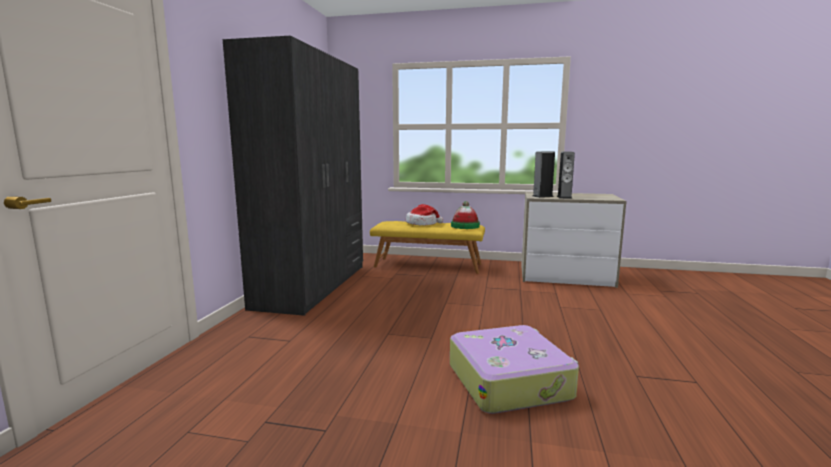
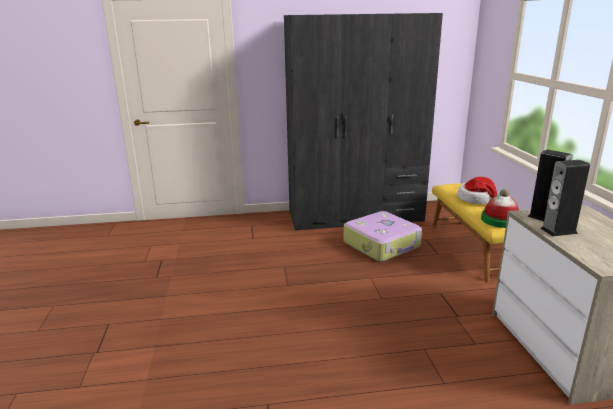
camera: 70 degrees right, 10 degrees up
(509, 381) = (230, 330): suitcase -> suitcase (382, 245)

